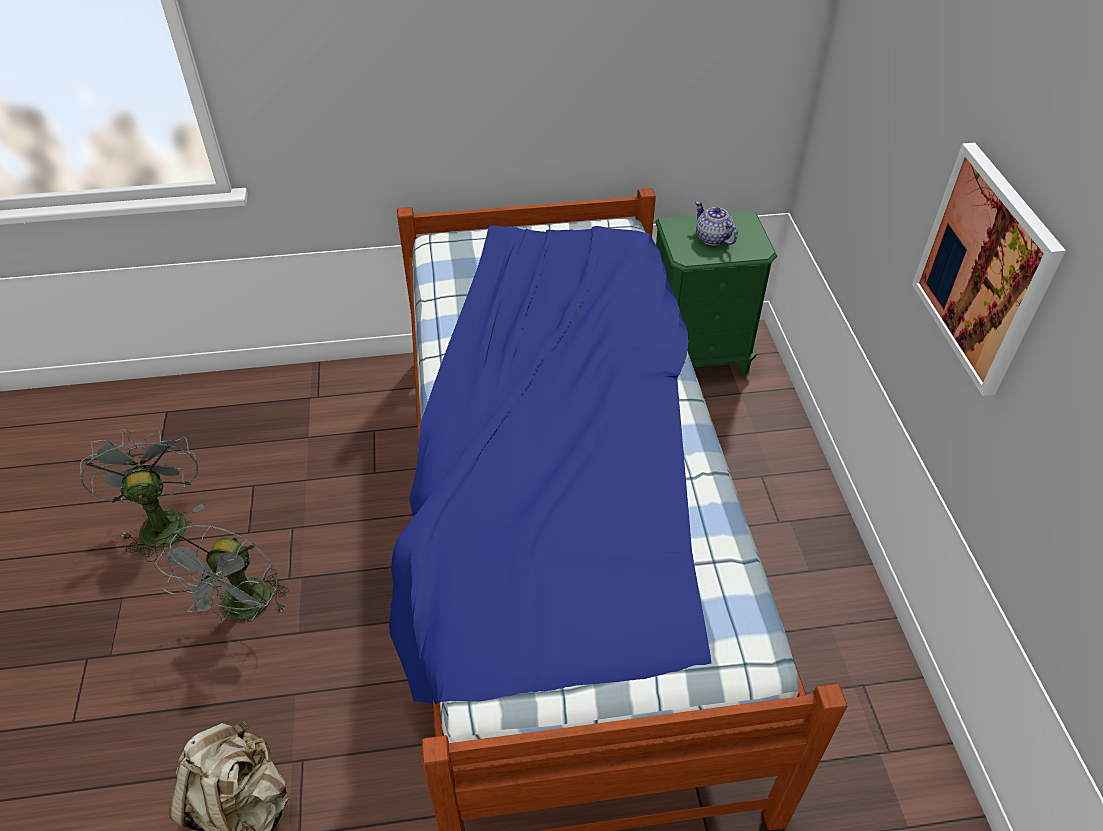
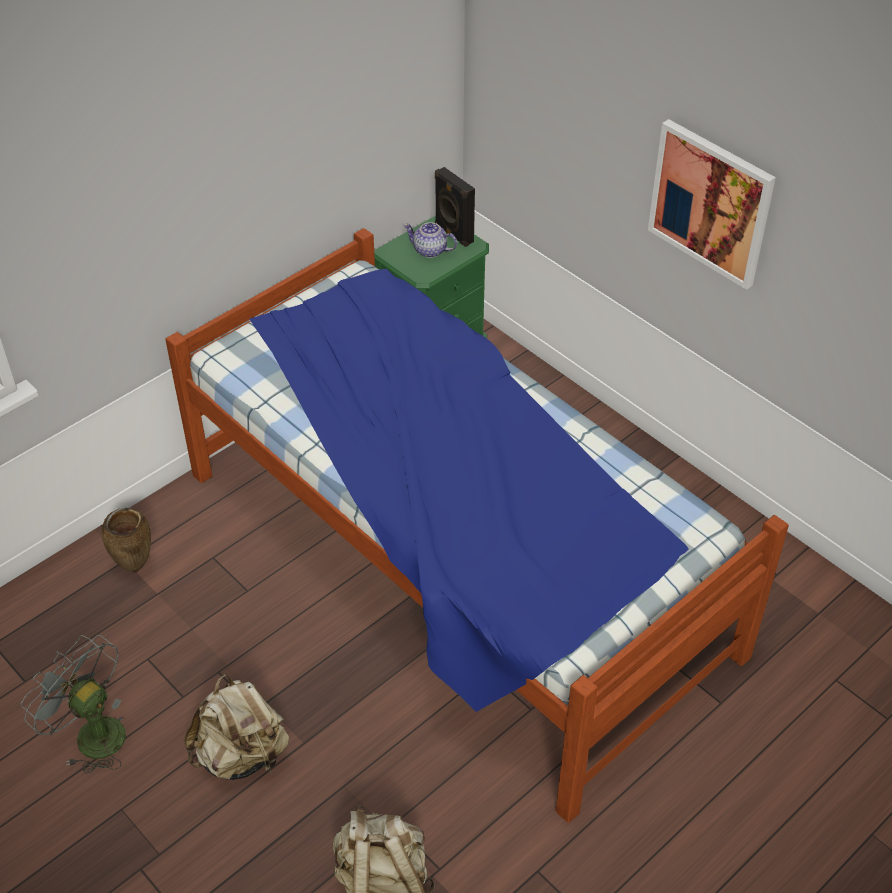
camera: 35 degrees left, 0 degrees up
(244, 610) = (241, 754): grey fan -> beige backpack
(313, 406) = (135, 566): none -> brown vase
(748, 232) = (453, 234): none -> black speaker

